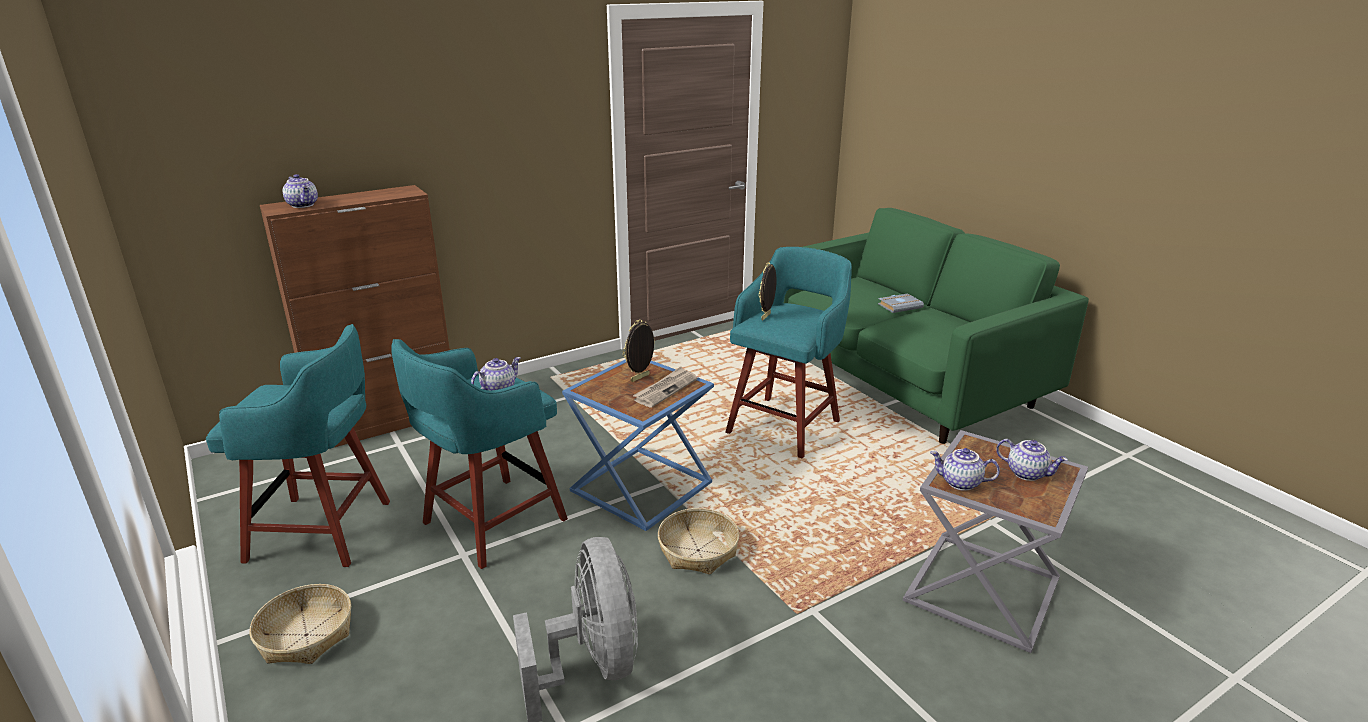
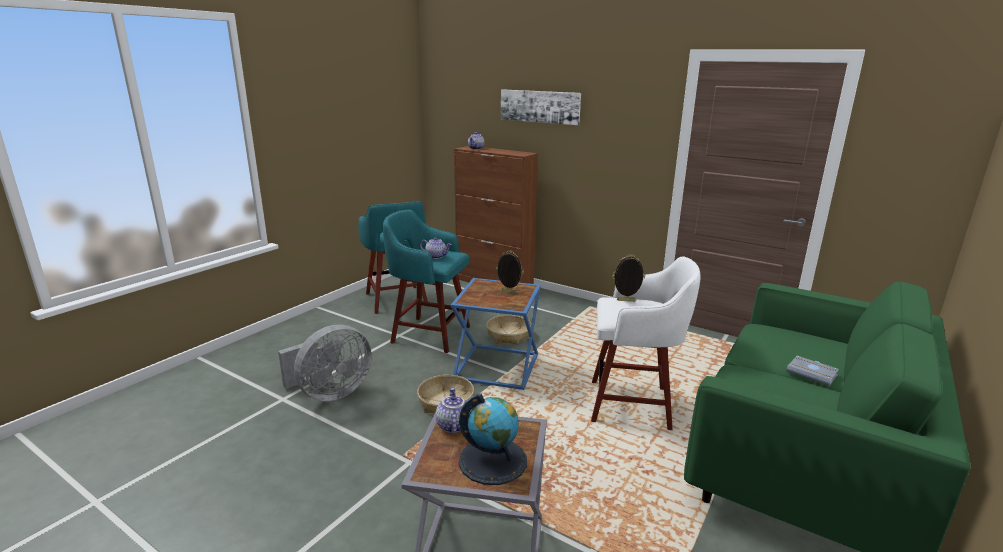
camera: 65 degrees right, 5 degrees down
(306, 635) = (327, 321): basket -> basket (508, 335)
(398, 107) = (540, 106): none -> picture
(665, 389) = (501, 301): newspaper -> none
(785, 425) = (633, 405): turquoise stool -> white stool
(1027, 473) = (493, 460): teapot -> globe

